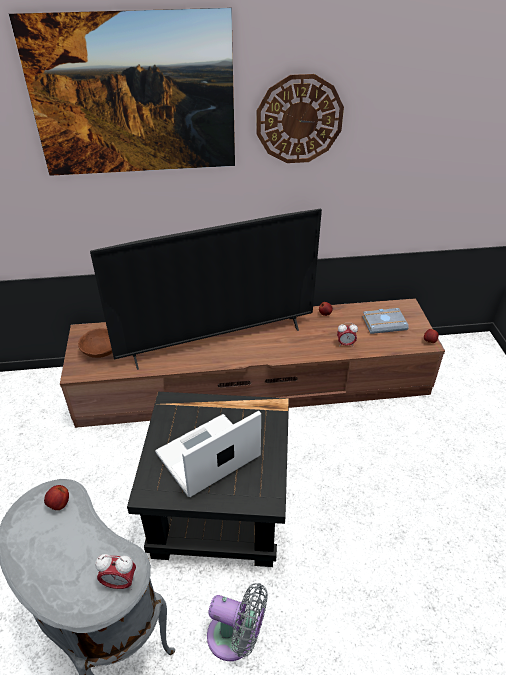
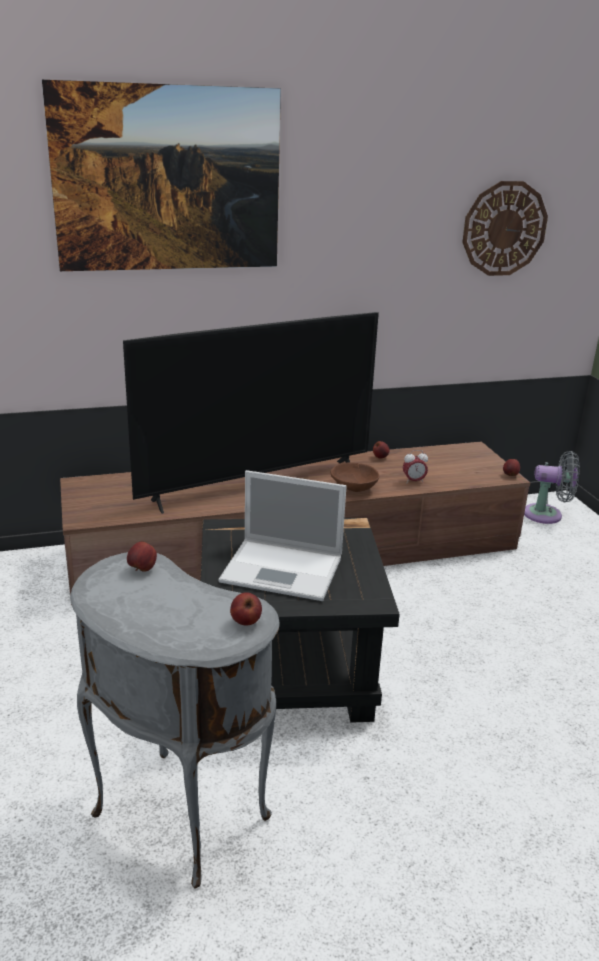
camera: 10 degrees left, 15 degrees down
(100, 351) = (108, 500): brown bowl -> brown bowl (353, 488)
(119, 582) = (246, 622): alarm clock -> apple
(206, 456) = (284, 569): laptop -> laptop turned 120 degrees counterclockwise
(236, 637) = (347, 795): grey fan -> grey fan (547, 515)
(299, 119) = (348, 214): wall clock -> wall clock (504, 229)
(384, 323) = (453, 462): grey book -> none

